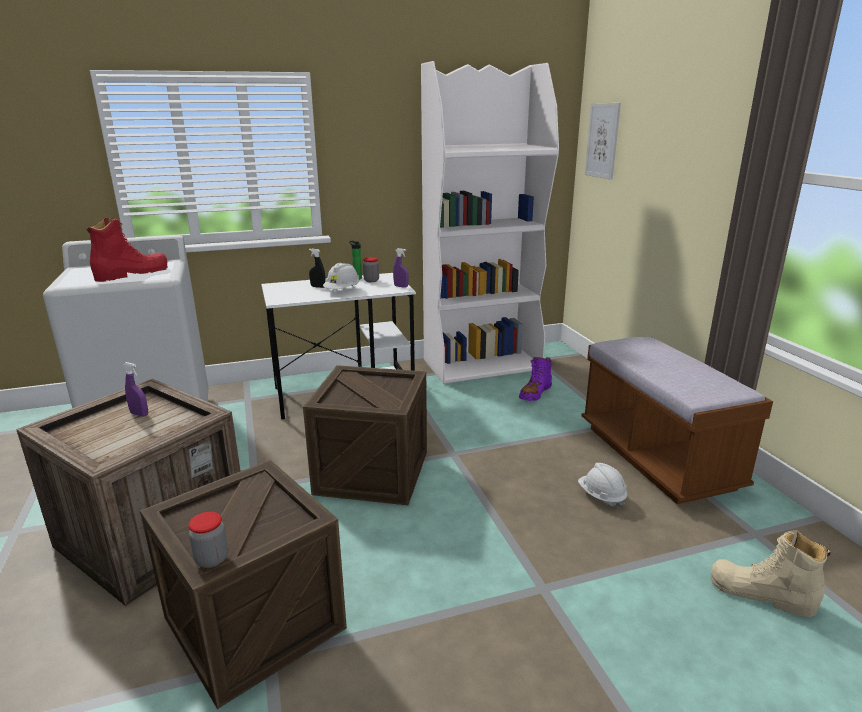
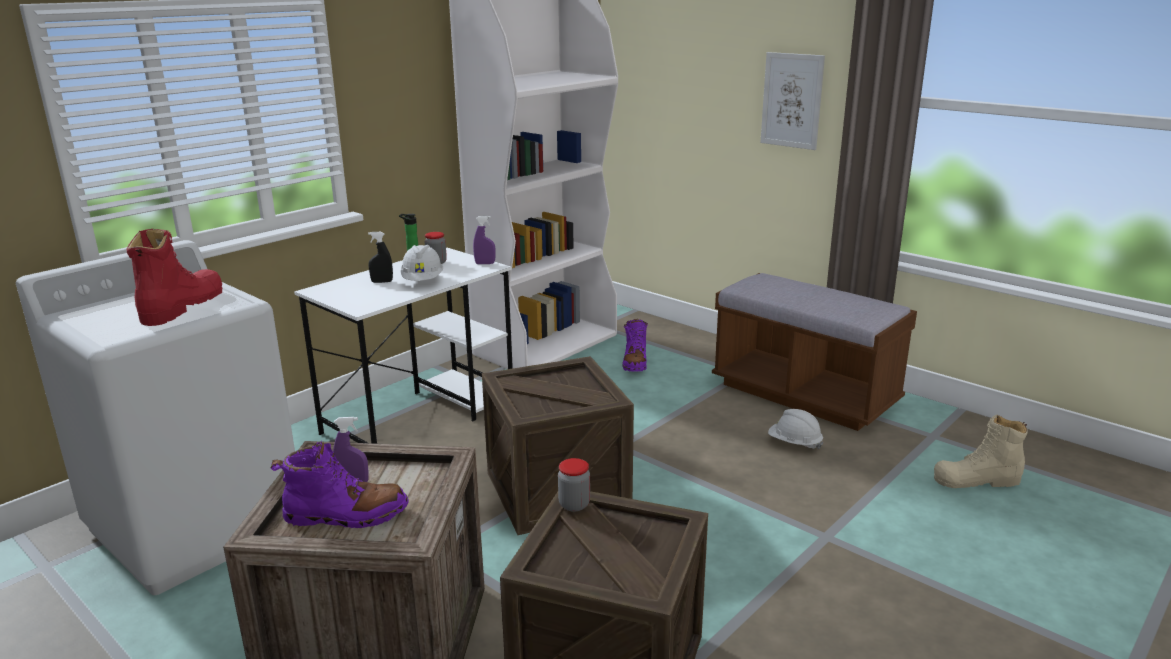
camera: 30 degrees left, 0 degrees up
(105, 433) = (346, 515): none -> purple boot
(212, 559) = (648, 586): jar -> jar (574, 504)
(602, 140) = (642, 63): picture -> picture (792, 100)

